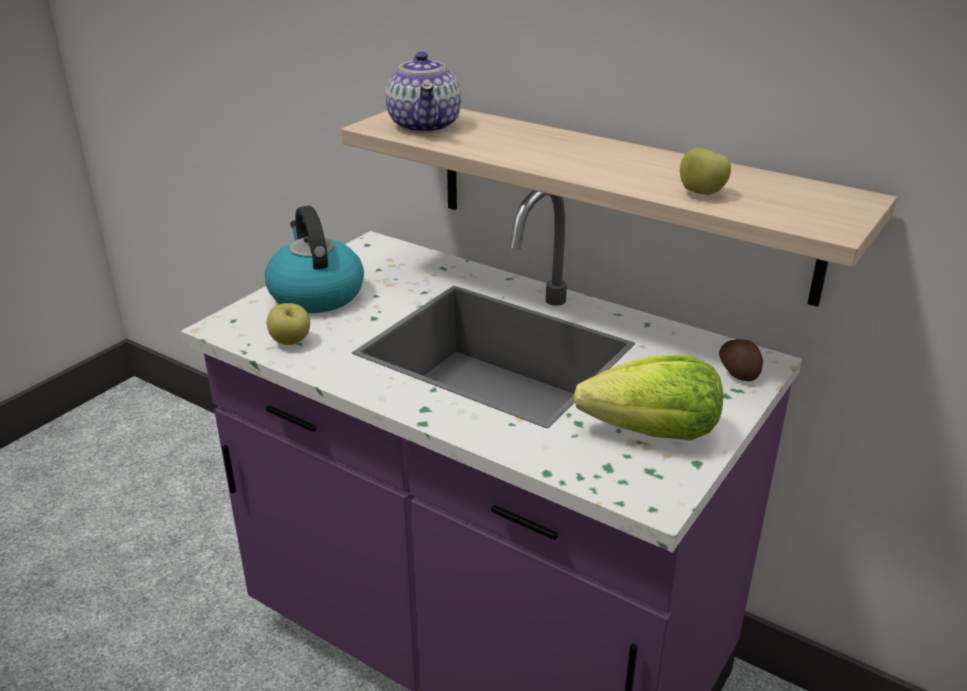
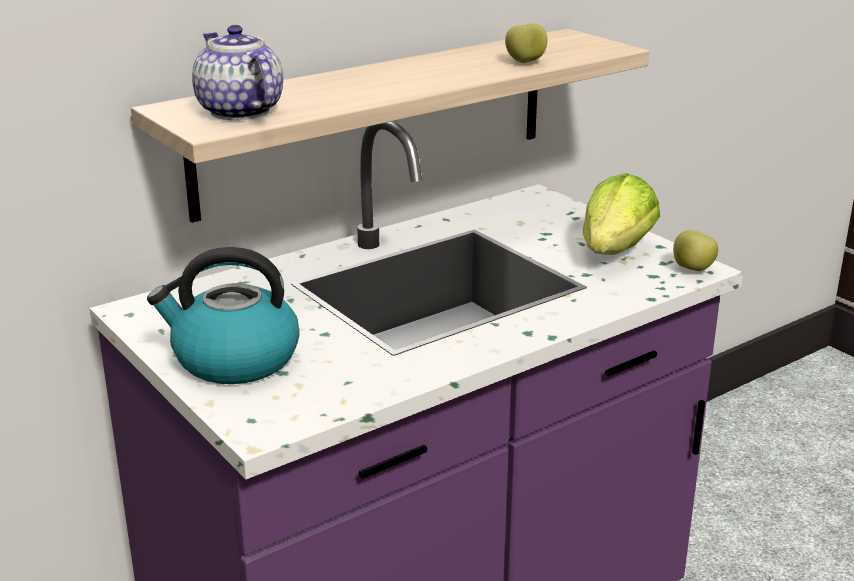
camera: 70 degrees left, 5 degrees down
(291, 342) = (341, 386): apple -> apple (693, 269)
(425, 125) = (240, 112): teapot -> teapot turned 135 degrees counterclockwise
(739, 372) = (546, 206): potato -> none

